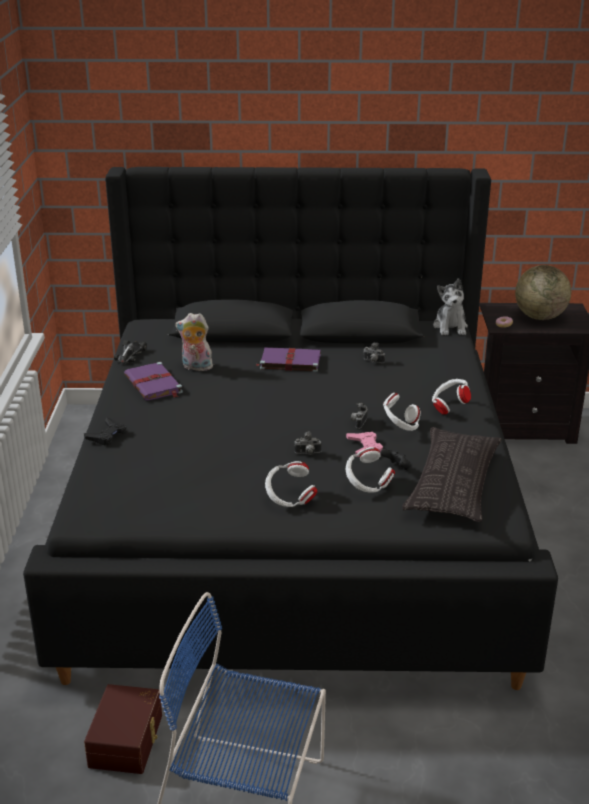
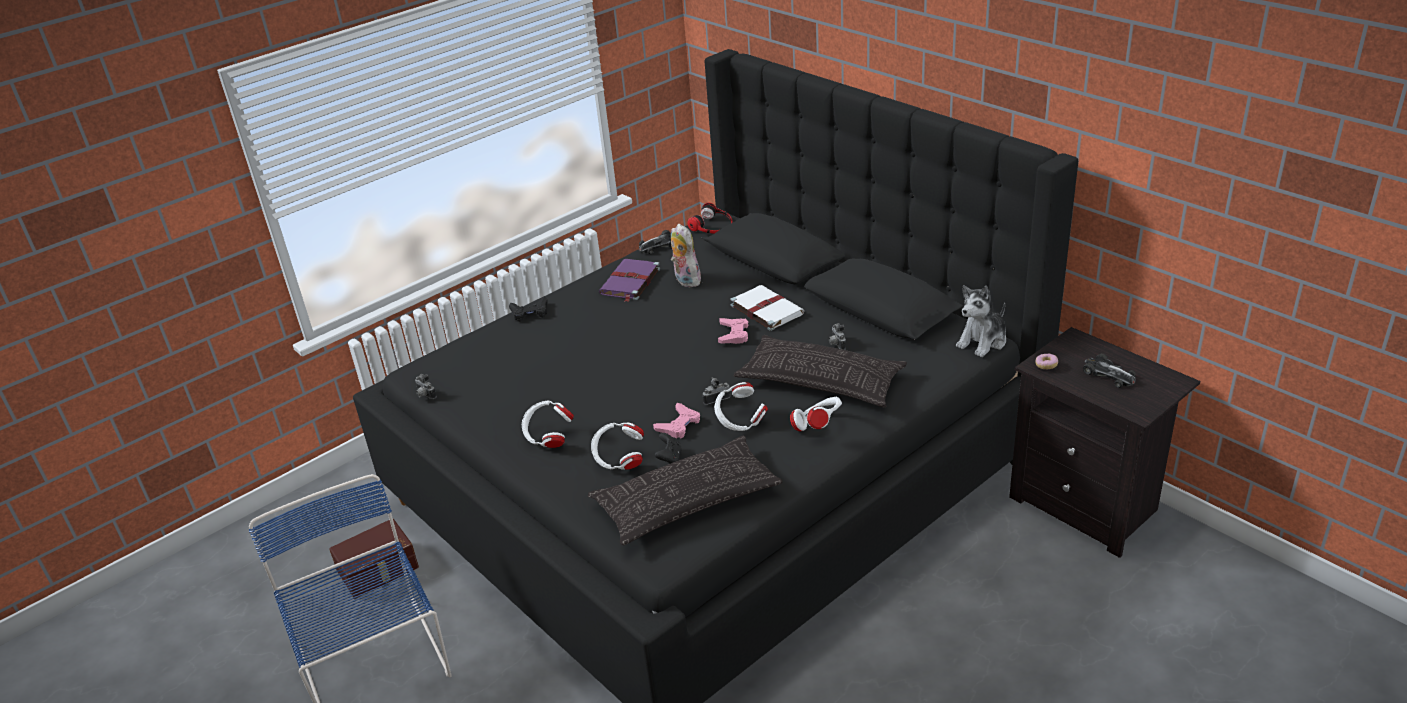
camera: 50 degrees right, 5 degrees up
(148, 328) = (712, 225): none -> headphones
(289, 361) = (765, 309): purple book -> white book
(296, 383) = (733, 334): none -> pink game controller
(308, 454) = (629, 405): camera -> camera (424, 395)
(402, 384) = (821, 380): none -> pillow
(539, 317) = (1108, 374): globe -> toy car

